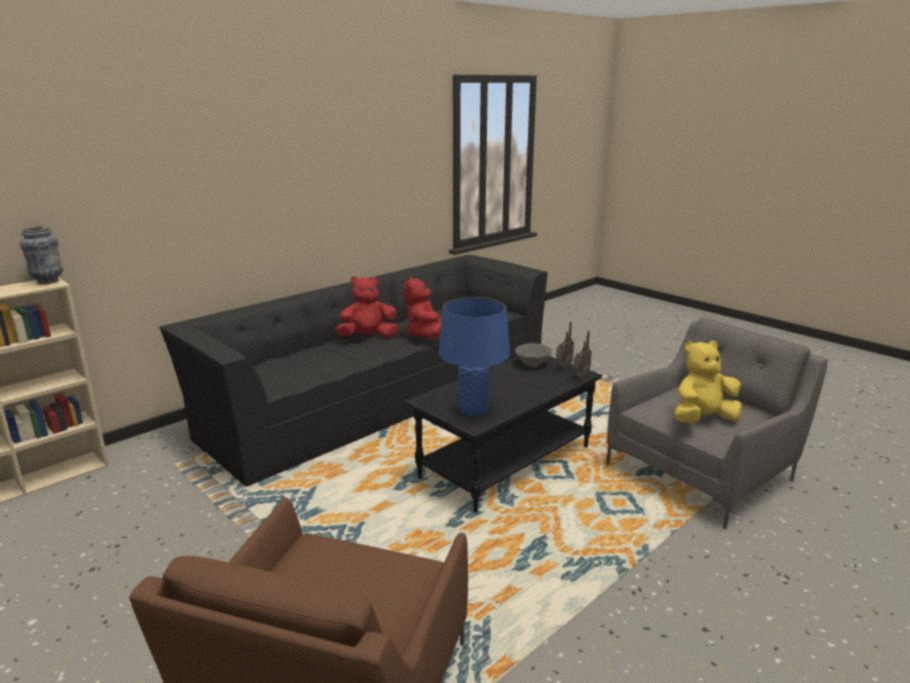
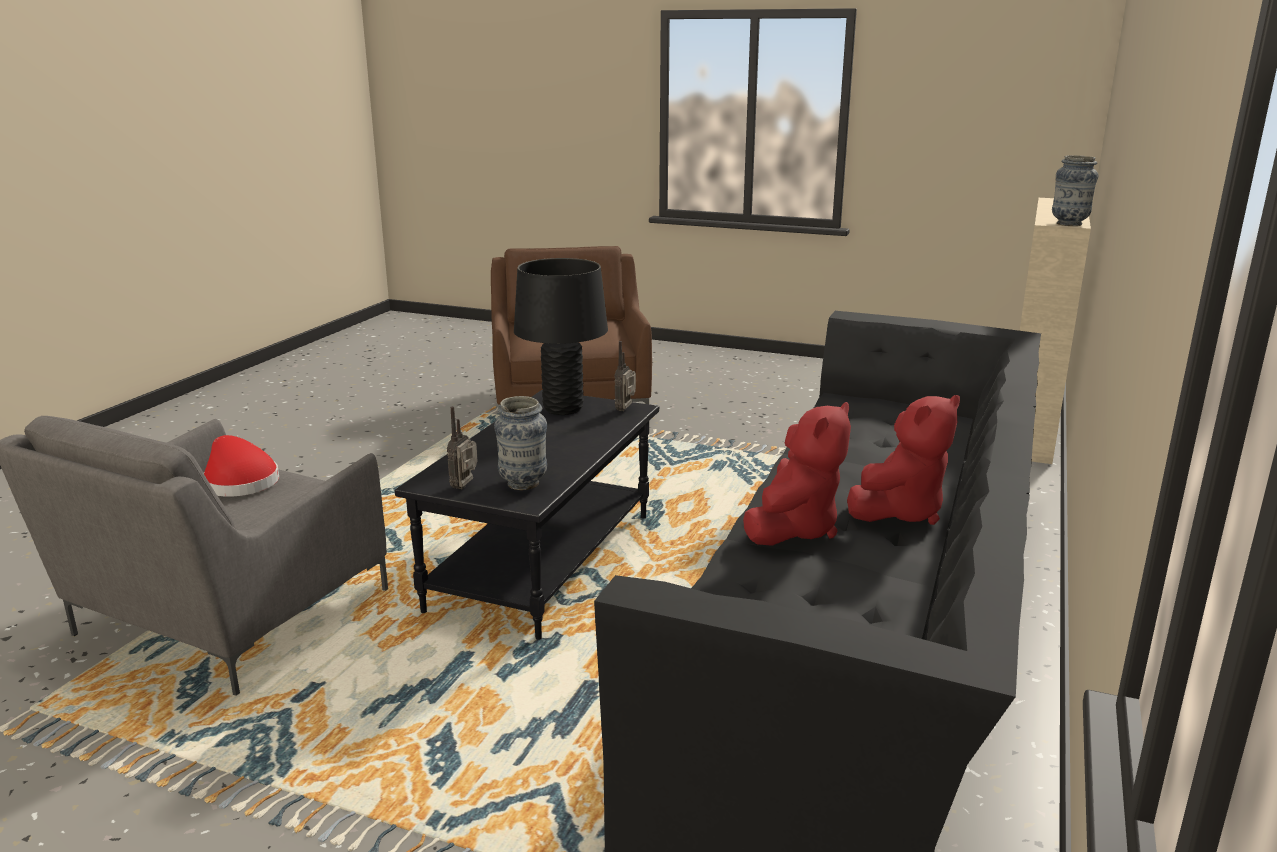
camera: 155 degrees right, 0 degrees up
(425, 335) = (794, 529): red plush toy -> red plush toy turned 60 degrees clockwise
(473, 410) = (563, 409): blue table lamp -> black table lamp
(532, 364) = (523, 484): grey bowl -> vase
(580, 378) = (431, 474): radio -> radio (626, 410)
(702, 419) = (239, 482): yellow plush toy -> red hat

